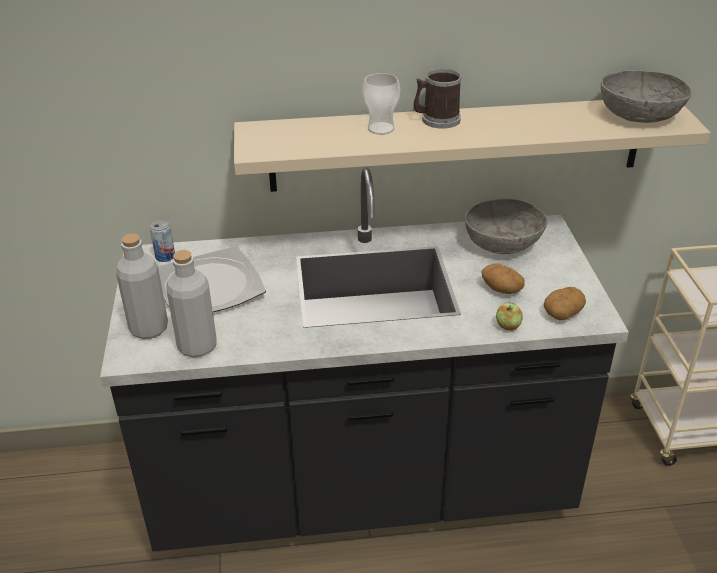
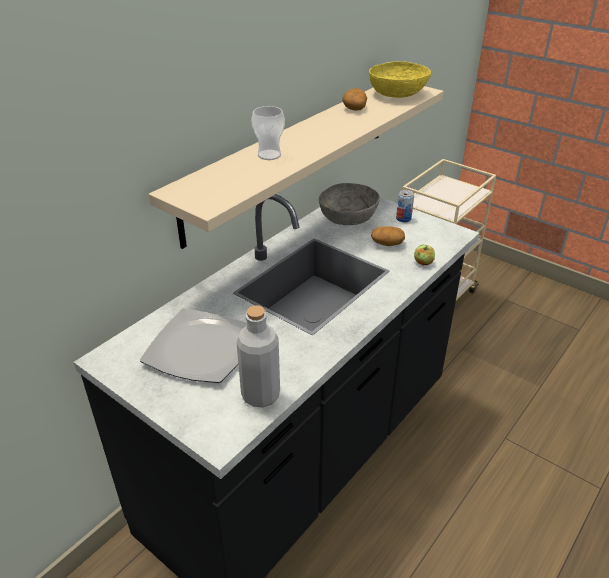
camera: 45 degrees left, 0 degrees up
(149, 328) = (202, 408): grey bottle -> none
(165, 256) = (127, 349): can -> can (403, 219)
(436, 120) = (294, 136): mug -> none
(563, 312) = (436, 239): potato -> potato (354, 108)
(640, 115) = (397, 94): grey bowl -> yellow bowl

